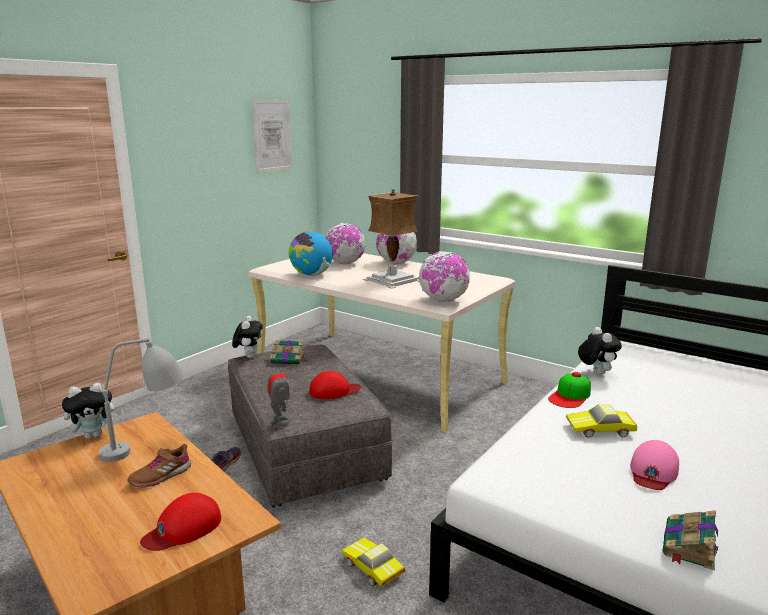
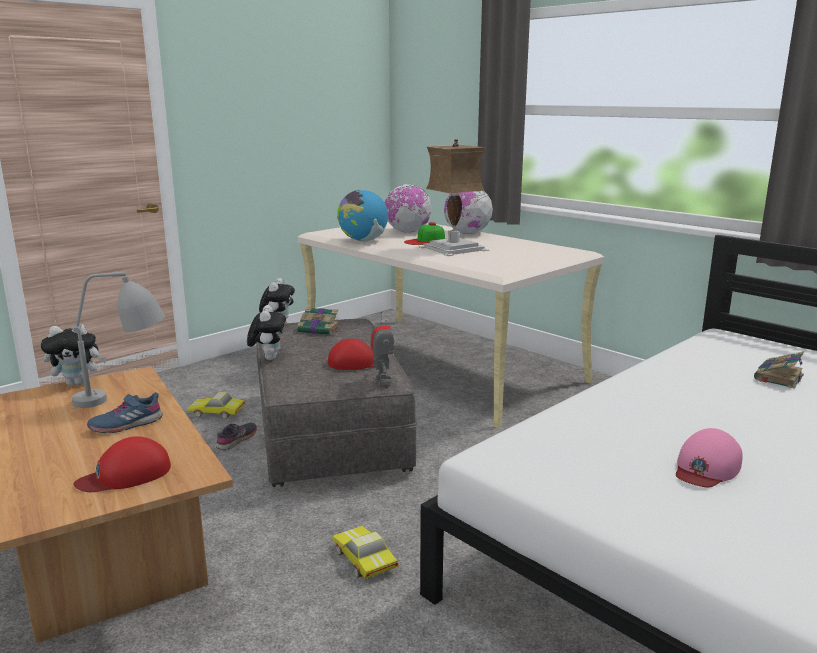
camera: 10 degrees right, 0 degrees up
(160, 476) = (126, 424): brown shoe -> blue shoe
(272, 135) = (336, 85): picture -> none
(280, 422) = (284, 388): toy robot -> toy robot (382, 381)
(443, 300) = (502, 269): globe -> none
(570, 396) = (633, 382): cap -> cap (425, 241)
(596, 373) = (678, 361): plush toy -> plush toy (268, 358)
(601, 430) = (657, 419): toy car -> toy car (216, 413)
(689, 547) = (717, 550): book -> book (778, 377)

